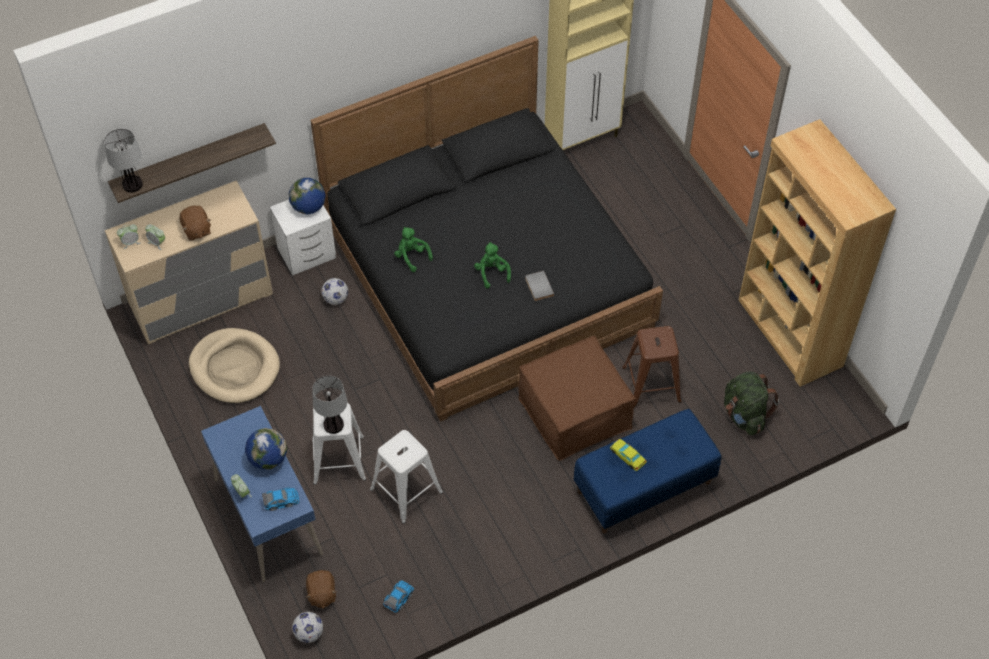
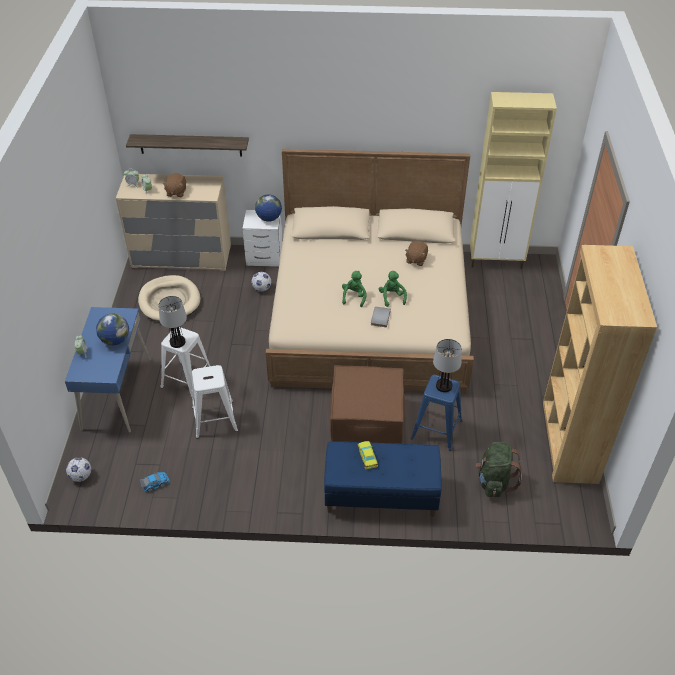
camera: 30 degrees right, 10 degrees down
(132, 185) = (141, 140): table lamp -> table lamp (443, 386)
(281, 501) = (101, 368): toy car -> none
(321, 594) = (109, 456): brown plush toy -> brown plush toy (416, 259)
(412, 256) = (308, 267): green plush toy -> green plush toy (392, 297)
(487, 276) = (370, 315): black bed -> beige bed
(652, 385) = (437, 430): brown stool -> blue stool

